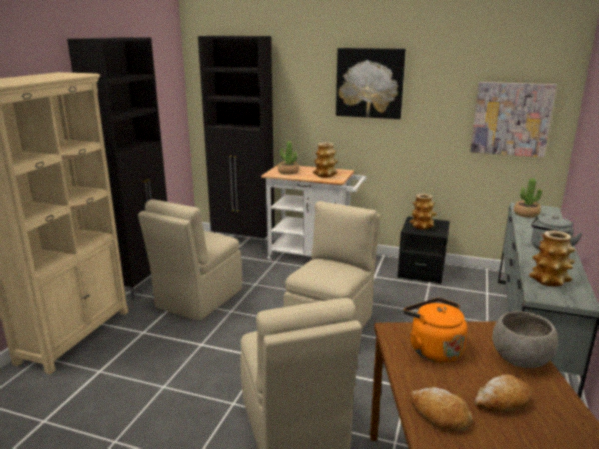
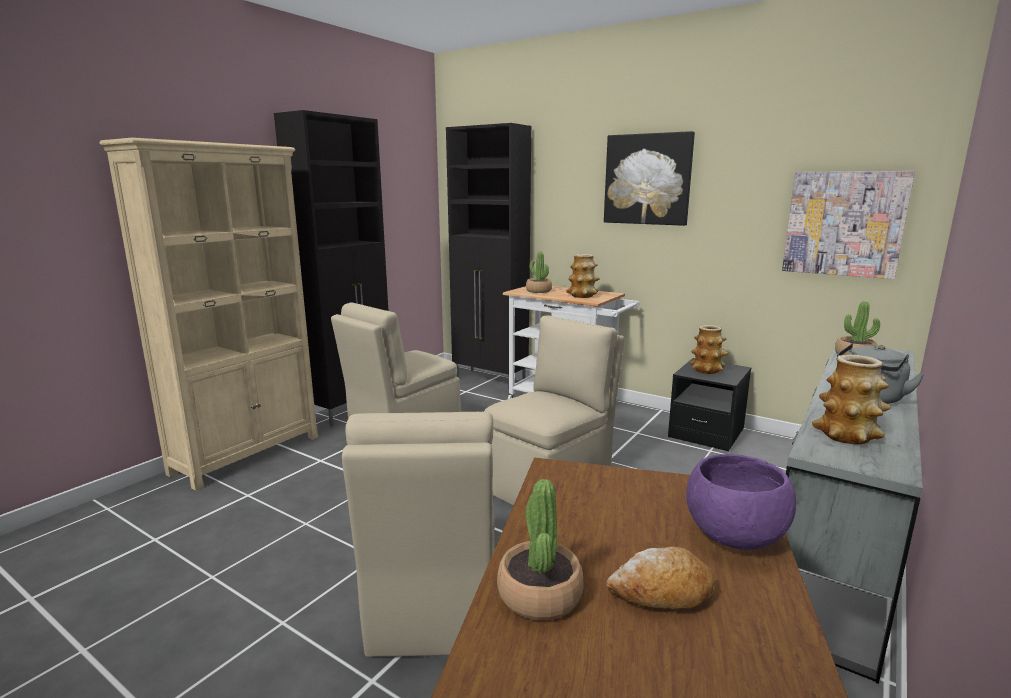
camera: 15 degrees right, 5 degrees down
(433, 349) = (596, 501): orange kettle -> none
(439, 415) = (539, 594): bread -> potted plant
(520, 360) = (734, 537): grey bowl -> purple bowl

